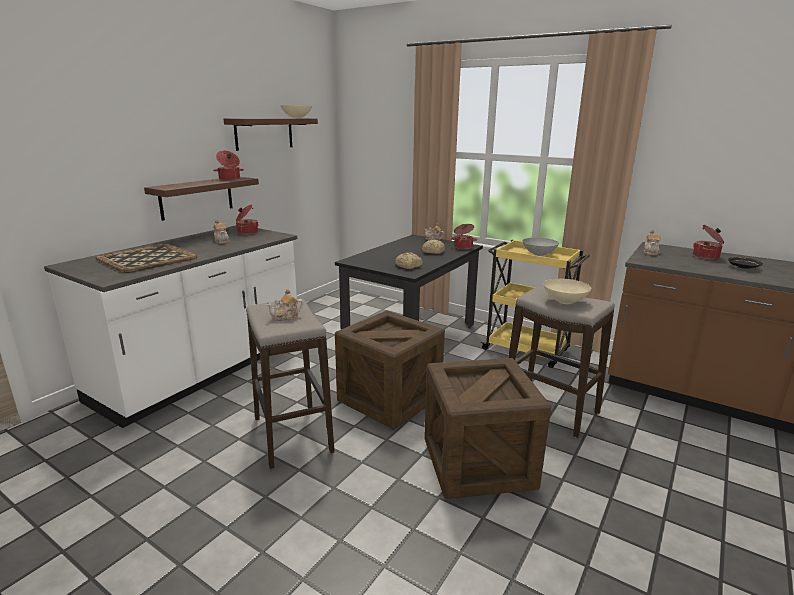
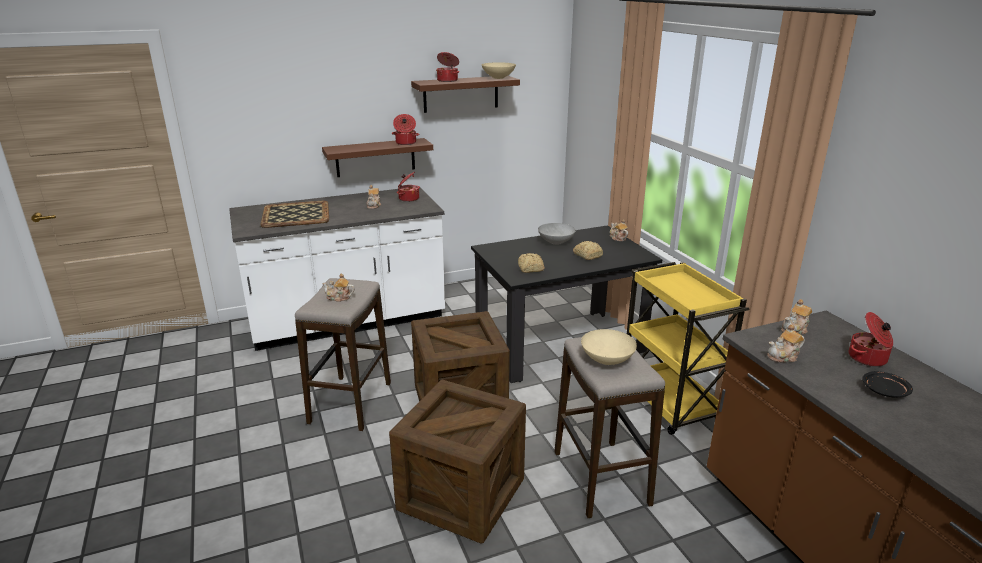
camera: 35 degrees right, 5 degrees up
(463, 247) = (634, 256): cooking pot -> cooking pot (448, 80)
(538, 254) = (690, 290): grey bowl -> grey bowl (555, 242)
(675, 264) = (783, 356): none -> teapot

